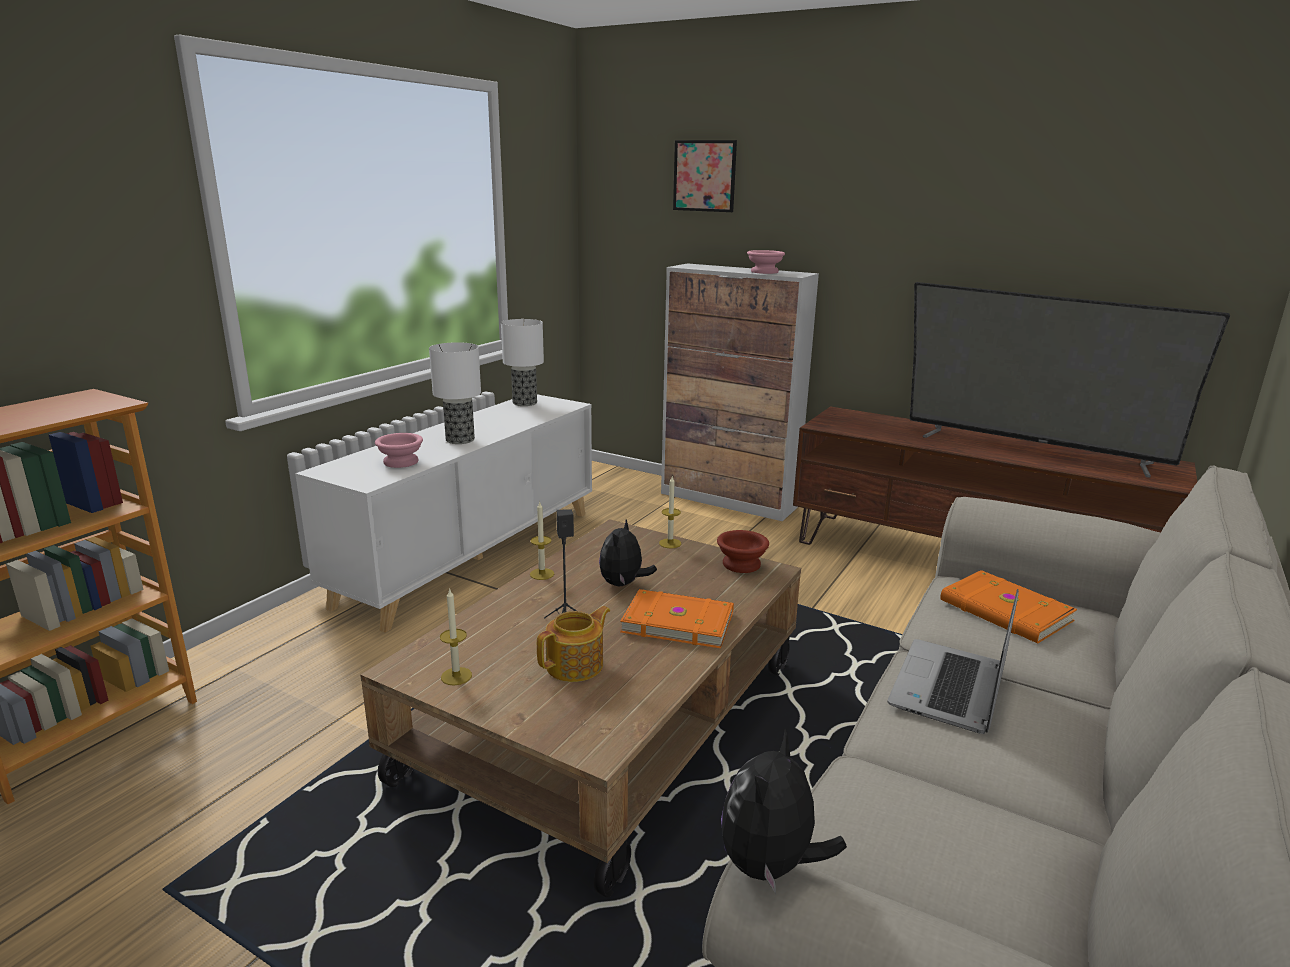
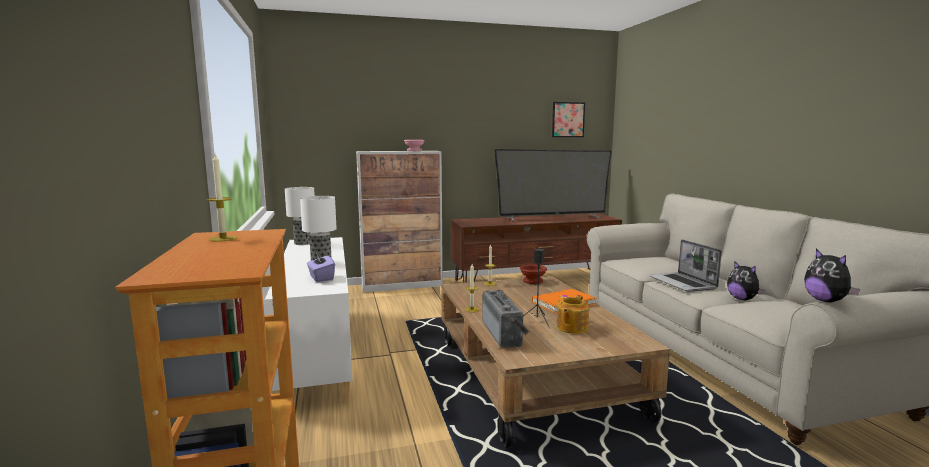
camera: 45 degrees left, 10 degrees down
(401, 462) = (321, 278): pink bowl -> purple tissue box
(456, 676) = (543, 350): candle -> candle (223, 238)
(484, 628) = (505, 333): none -> radio
(576, 665) = (571, 328): teapot -> teapot turned 150 degrees counterclockwise
(623, 584) = (512, 300): plush toy -> plush toy (742, 299)
(704, 176) = (362, 101): picture -> picture (568, 119)
(1005, 612) = (647, 262): orange book -> none

